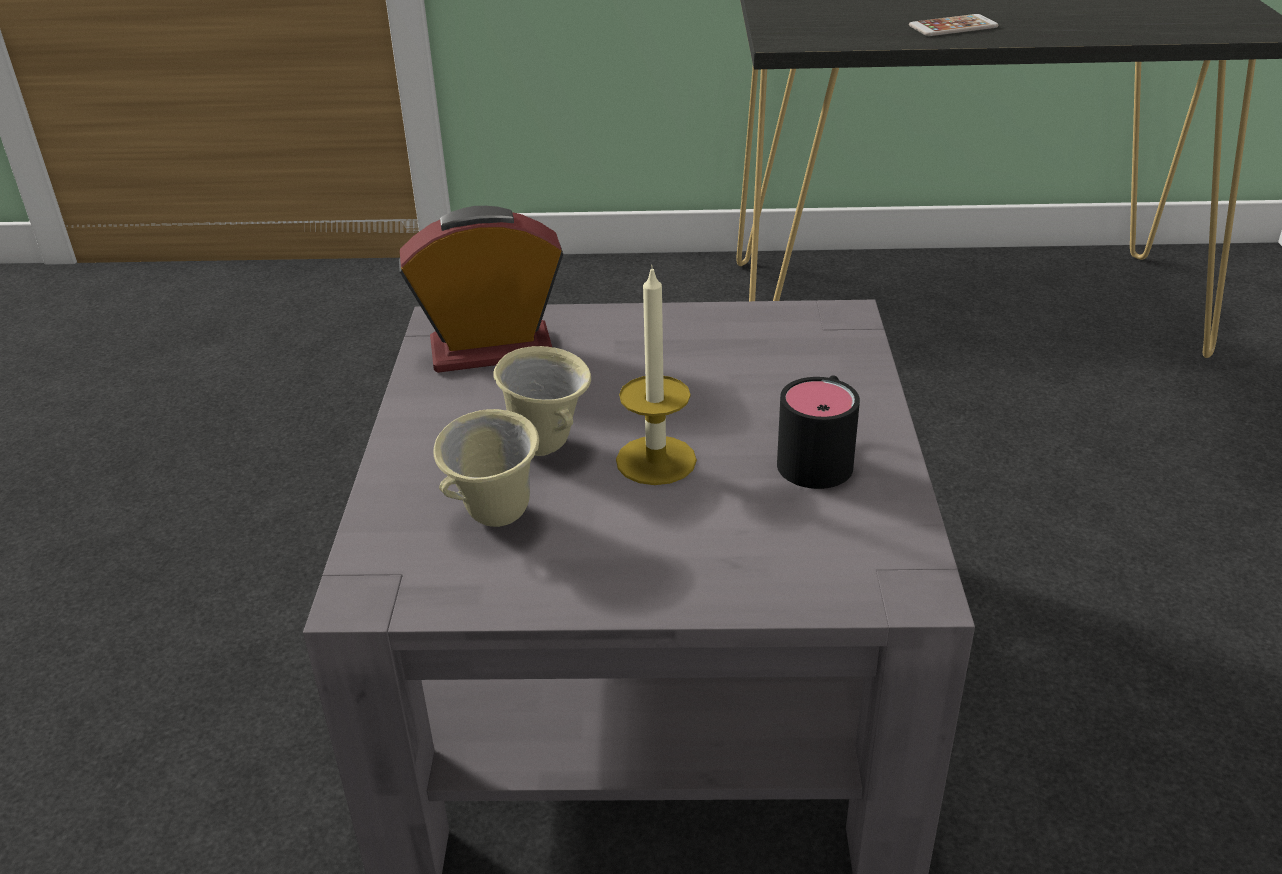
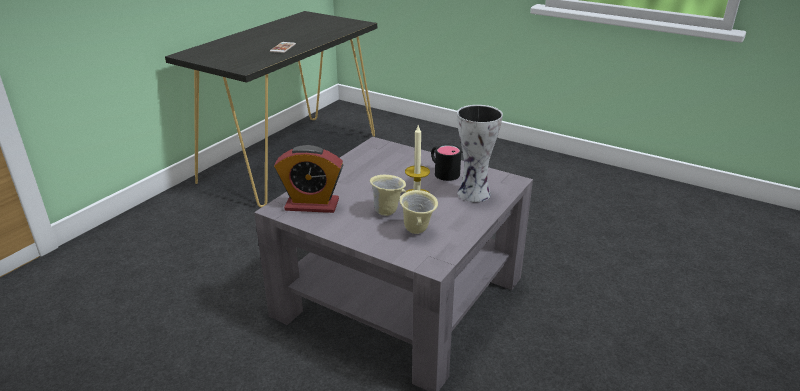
camera: 60 degrees left, 5 degrees down
(491, 350) = (312, 205): alarm clock -> alarm clock turned 105 degrees counterclockwise
(760, 546) = (475, 194): none -> vase

